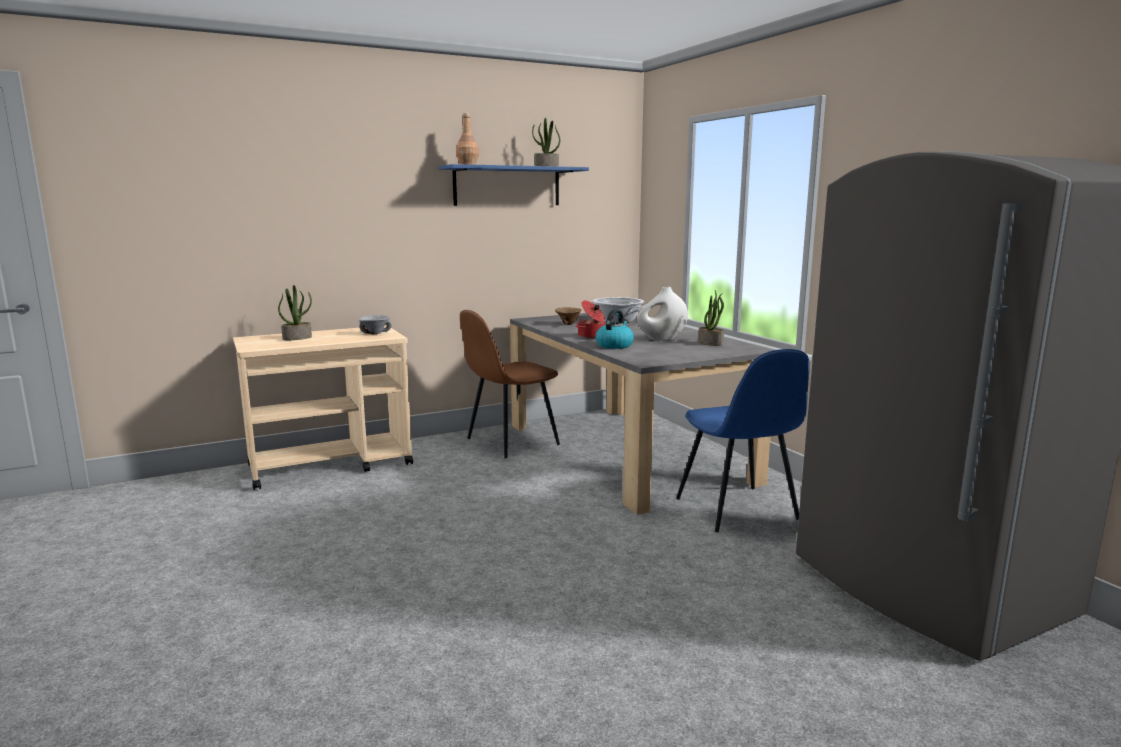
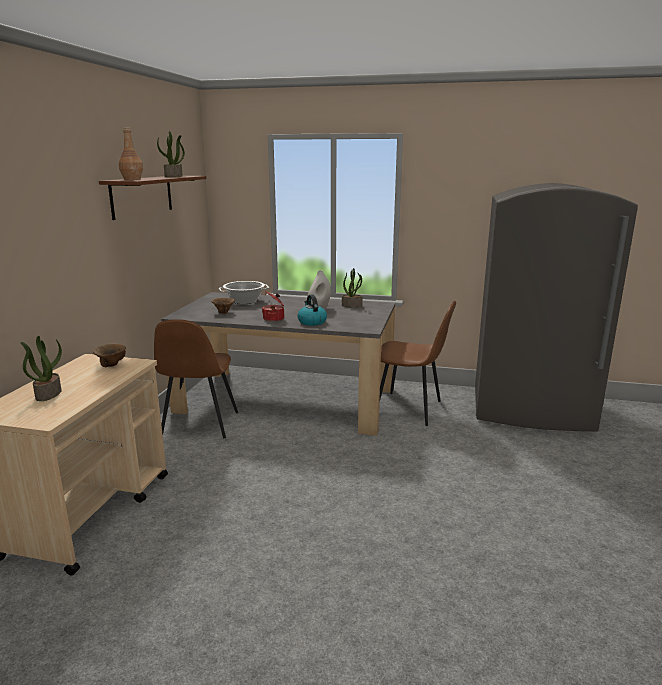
camera: 50 degrees left, 5 degrees up
(375, 333) = (112, 364): grey bowl -> brown bowl
(507, 186) = (142, 196): blue shelf -> brown shelf
(737, 510) = (410, 409): blue chair -> brown chair

